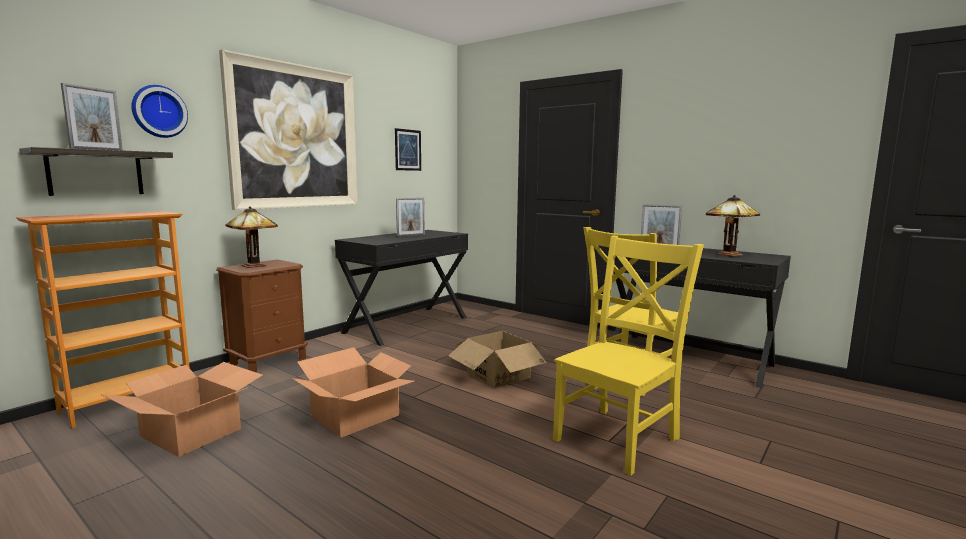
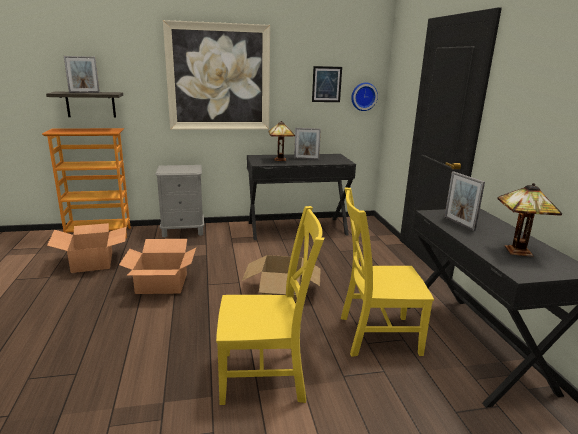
camera: 40 degrees right, 10 degrees up
(158, 111) = (124, 66): wall clock -> wall clock (363, 96)
(255, 265) = (175, 168): table lamp -> table lamp (281, 159)
(269, 361) = (183, 230): brown nightstand -> grey nightstand

